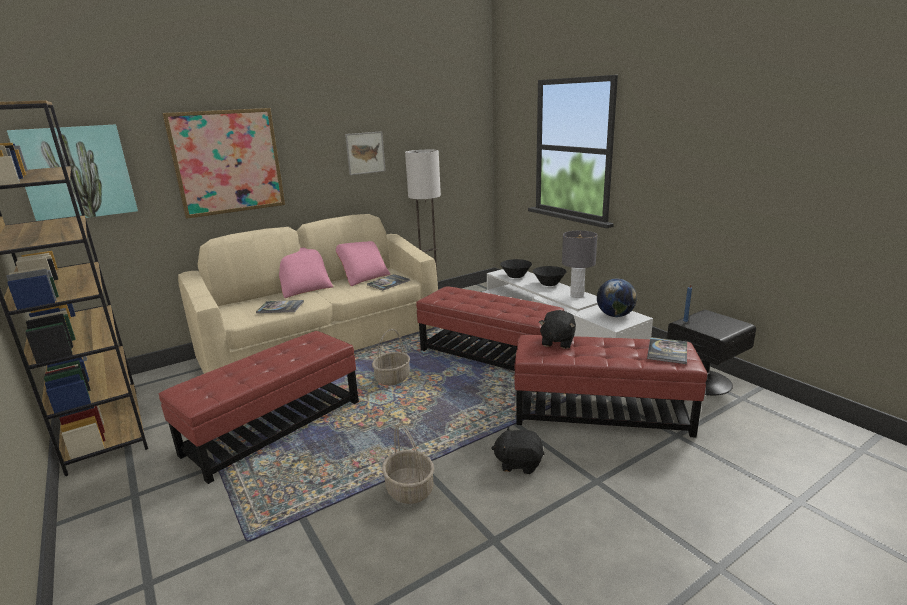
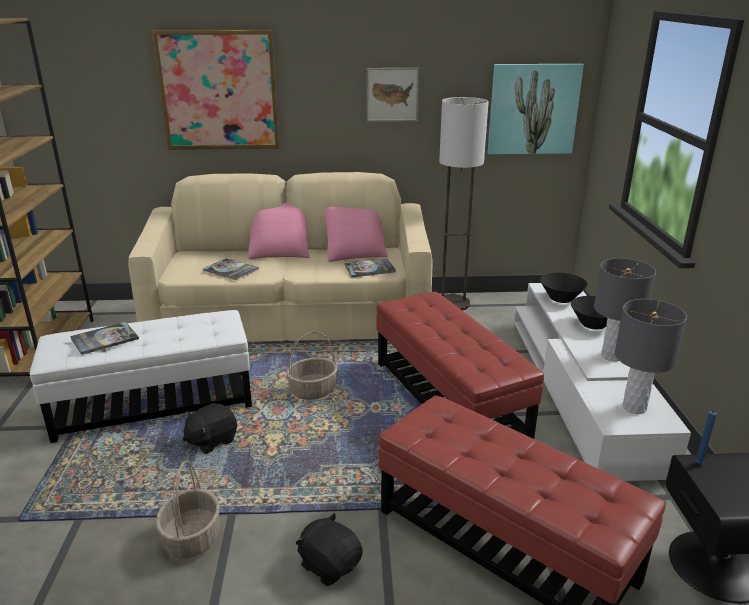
camera: 30 degrees right, 5 degrees up
(77, 173) = (68, 89): picture -> picture (533, 109)
(274, 427) = (154, 404): red ottoman -> white ottoman
(557, 342) = (464, 424): black plush toy -> black plush toy (211, 440)
(615, 315) = (634, 407): globe -> grey table lamp
(667, 351) = (599, 502): book -> book (104, 339)

